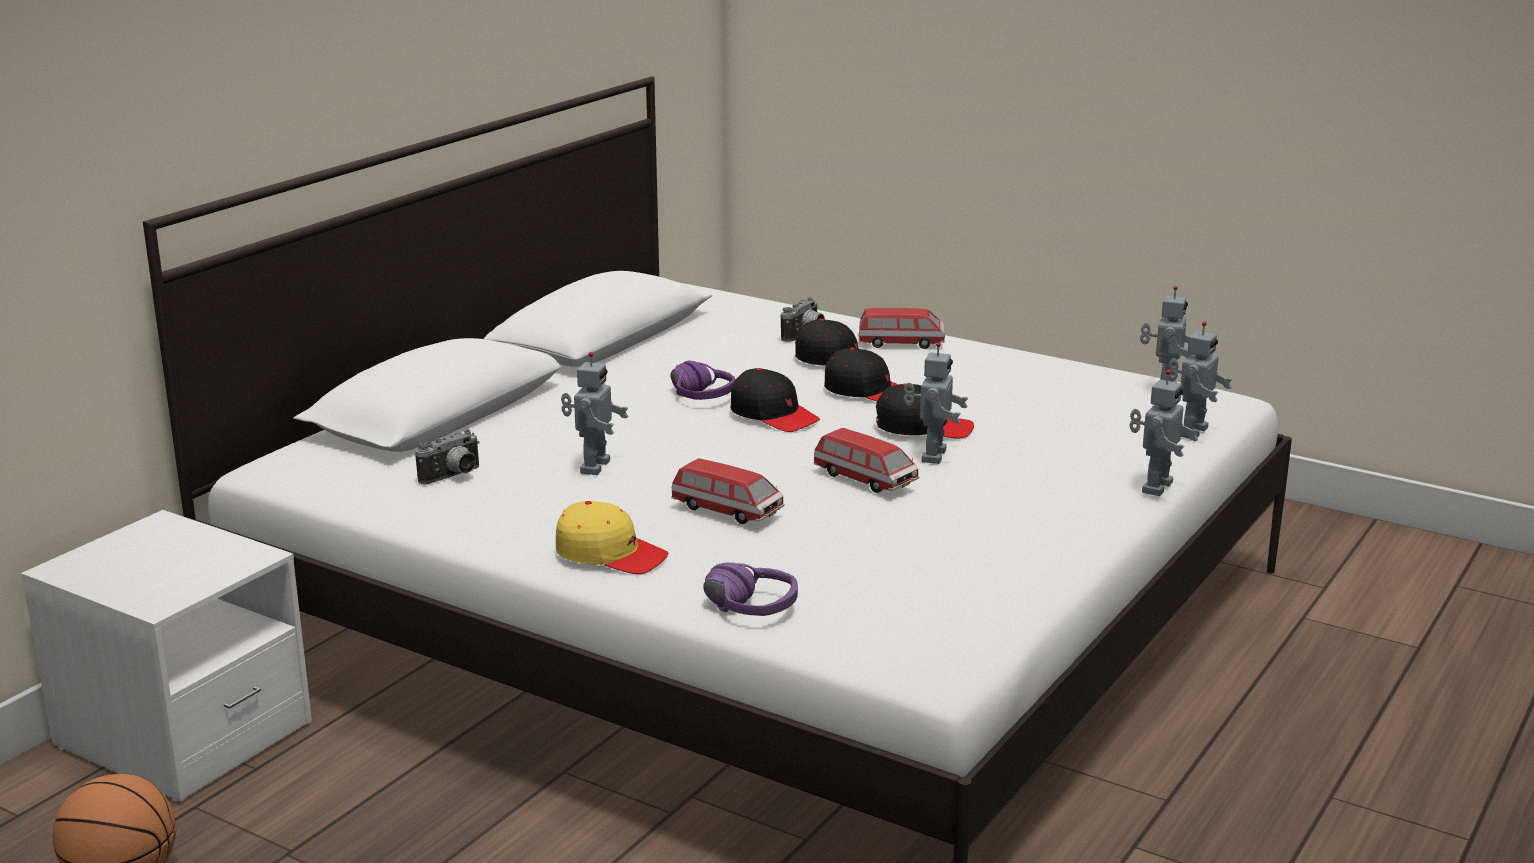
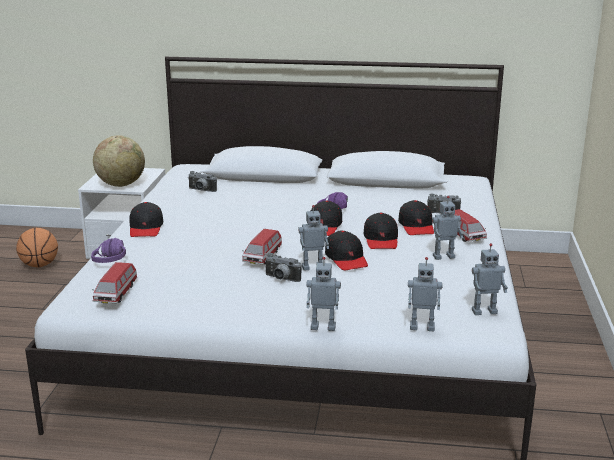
camera: 65 degrees right, 0 degrees up
(202, 569) = (121, 184): none -> globe
(593, 466) = (232, 208): toy robot -> toy robot (443, 256)
(610, 554) = (146, 228): yellow cap -> black cap
(727, 510) = (202, 237): toy car -> toy car (116, 294)
(963, 484) = (281, 279): none -> camera

